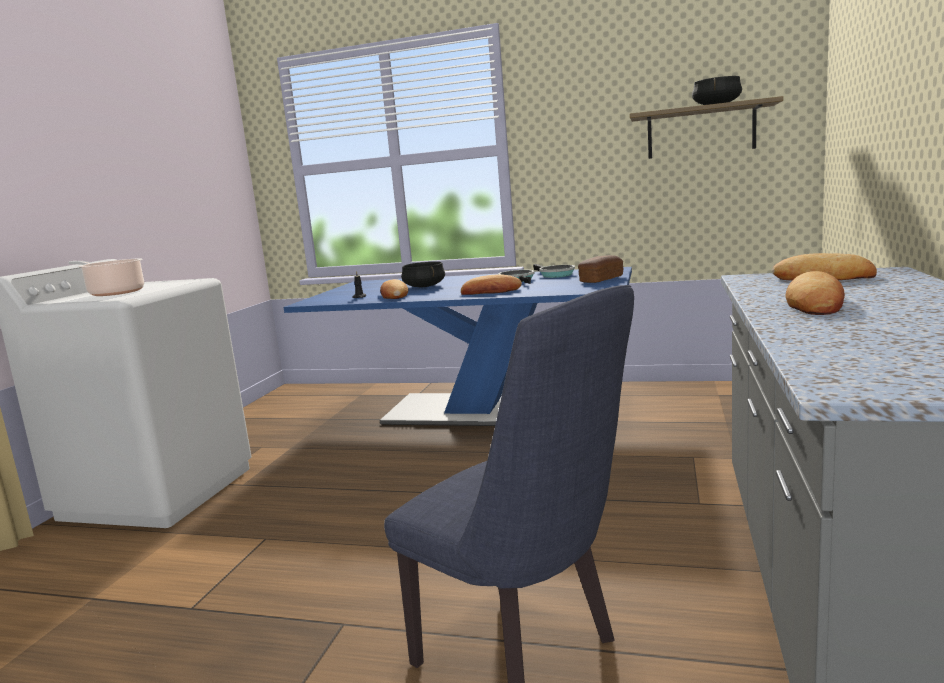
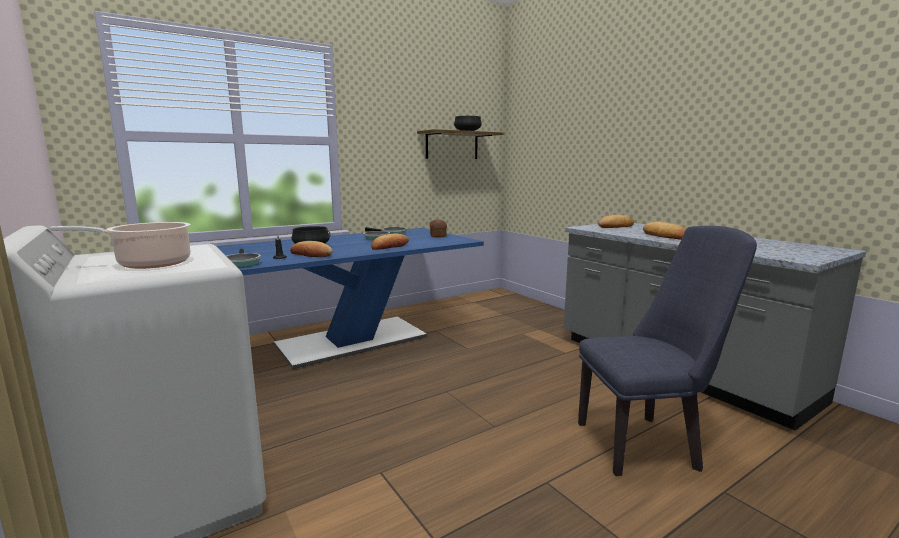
camera: 50 degrees left, 0 degrees up
(319, 300) = (241, 263): none -> frying pan

